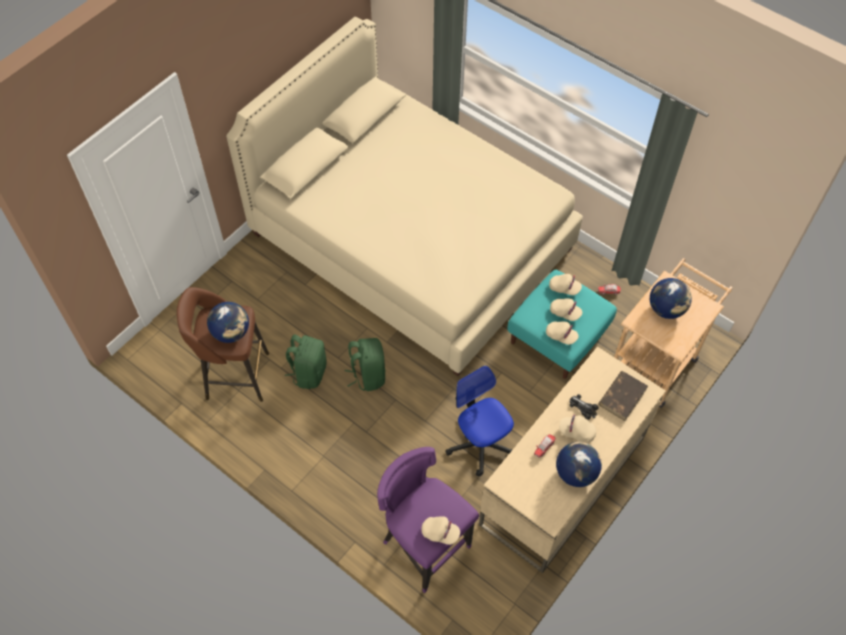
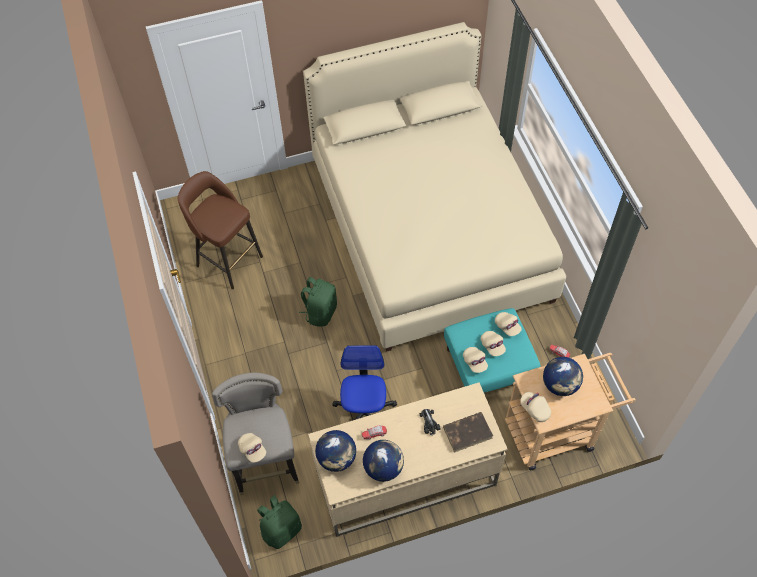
camera: 35 degrees right, 0 degrees up
(231, 332) = (220, 221): globe -> globe (337, 458)
(309, 372) = (280, 287): green backpack -> green backpack (281, 529)
(424, 546) = (266, 462): purple stool -> grey stool
(576, 432) = (409, 437): beige cap -> beige cap (535, 409)

